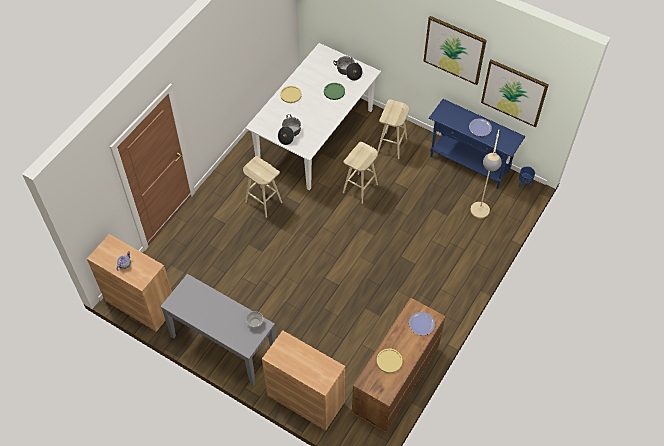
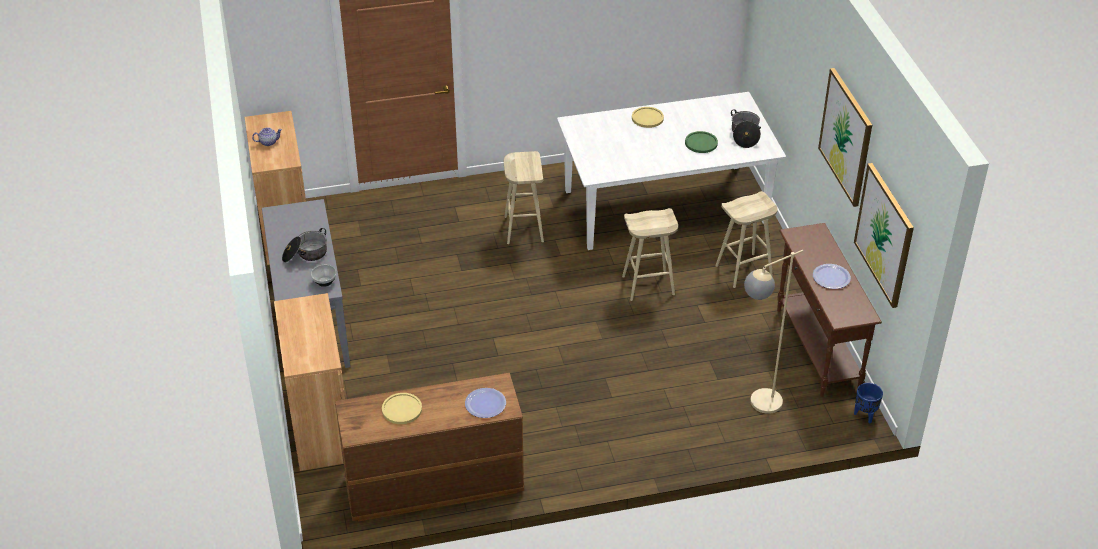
camera: 45 degrees right, 15 degrees down
(289, 134) = (595, 150): cooking pot -> cooking pot (305, 254)
(469, 164) = (817, 349): blue console table -> brown console table

